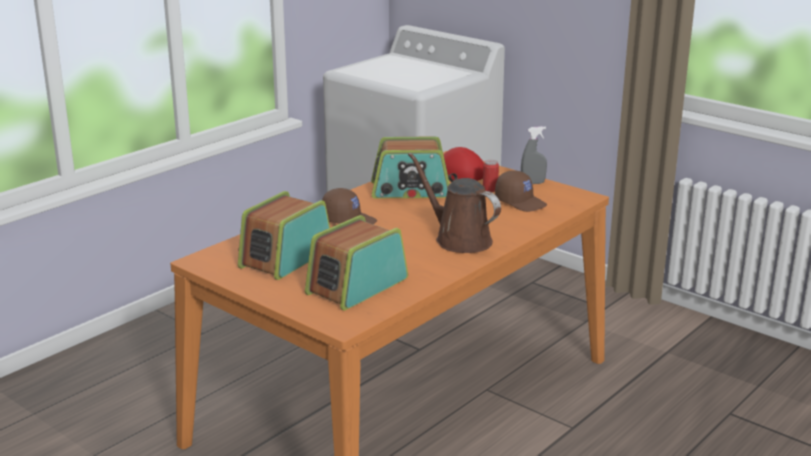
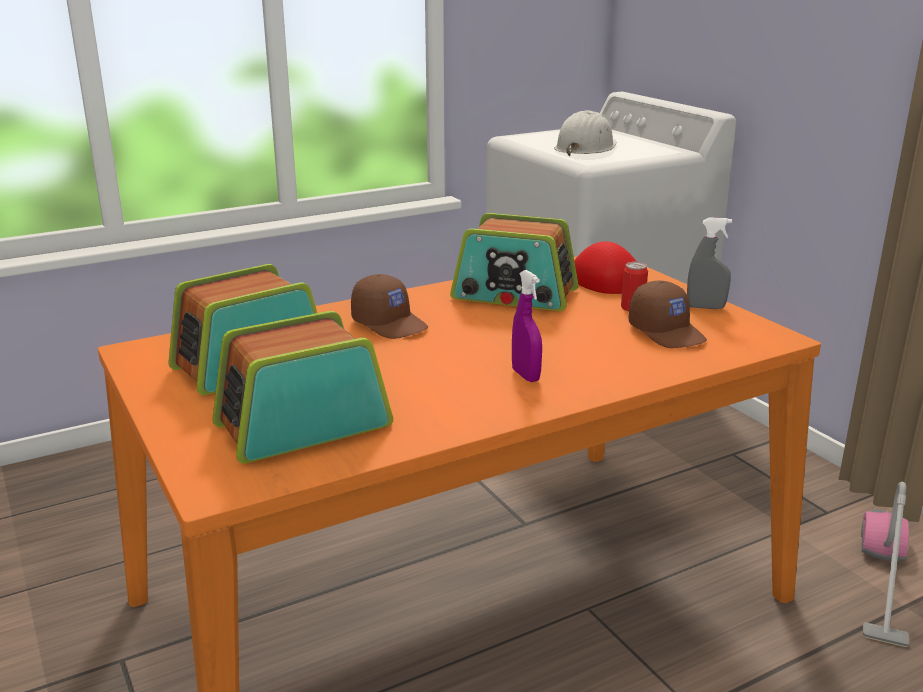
camera: 20 degrees right, 0 degrees up
(404, 76) = (585, 148): none -> white hard hat
(459, 239) = (525, 375): brown watering can -> purple spray bottle
(650, 342) = (883, 582): none -> vacuum cleaner

